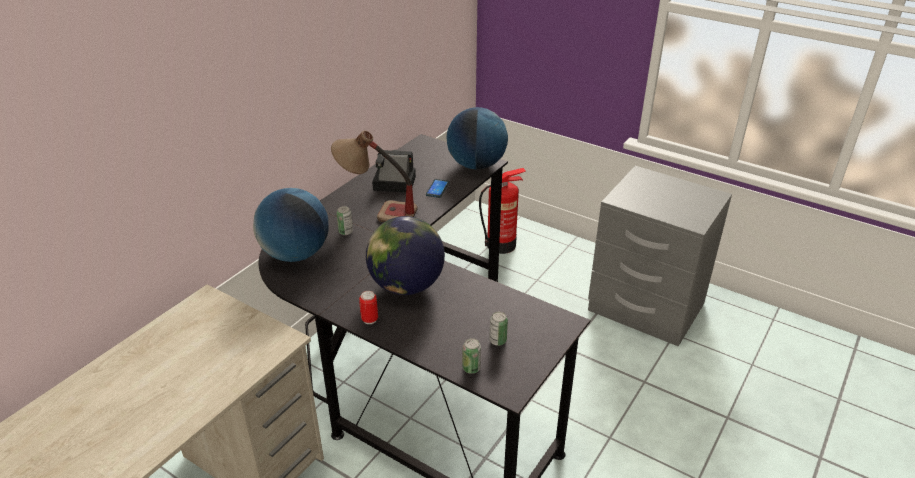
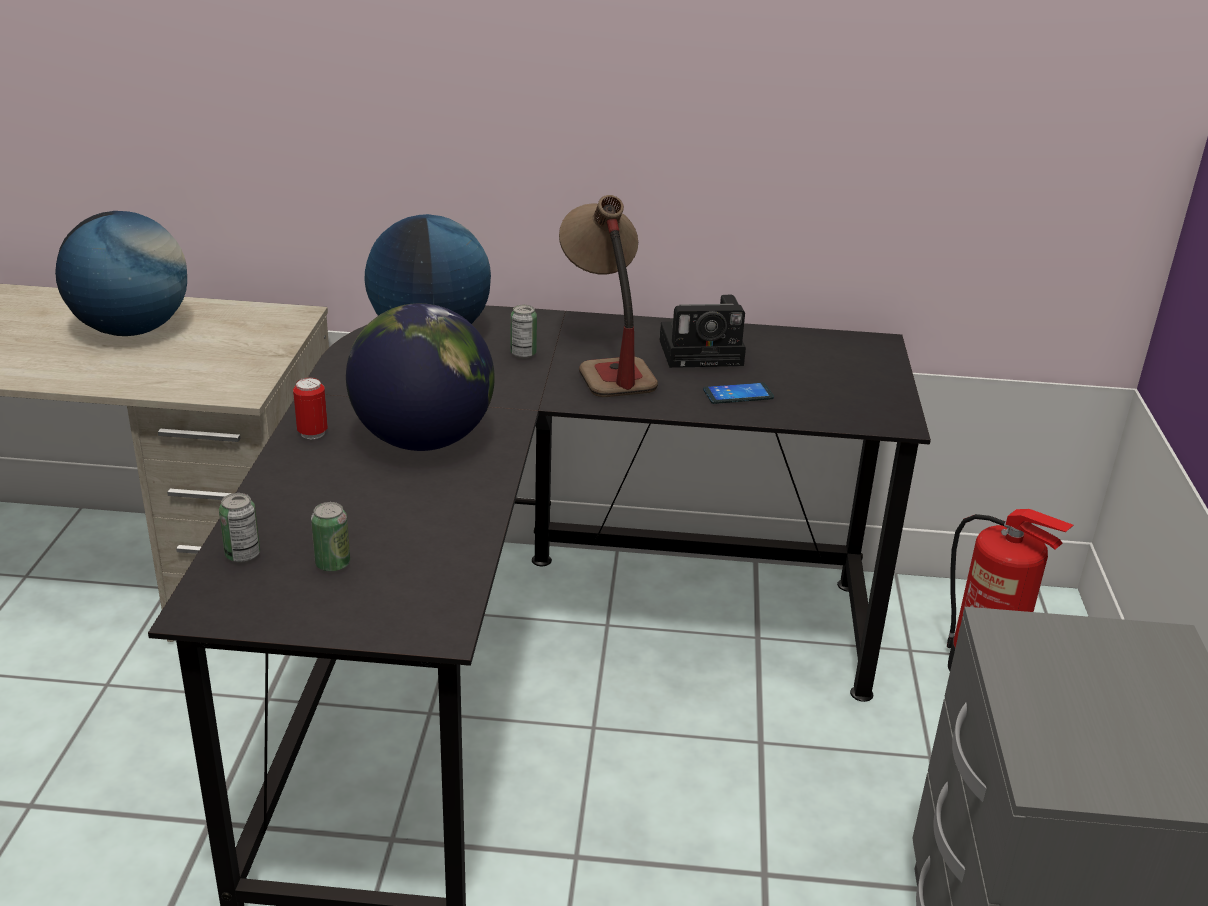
camera: 60 degrees right, 5 degrees down
(392, 183) = (704, 352): camera -> camera turned 105 degrees clockwise
(476, 165) = (867, 411): globe -> globe (131, 330)

